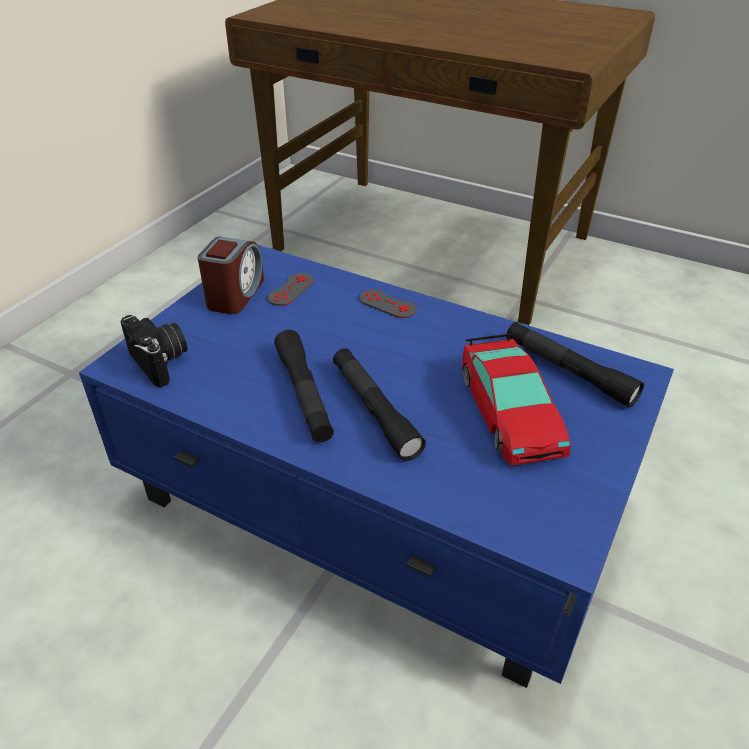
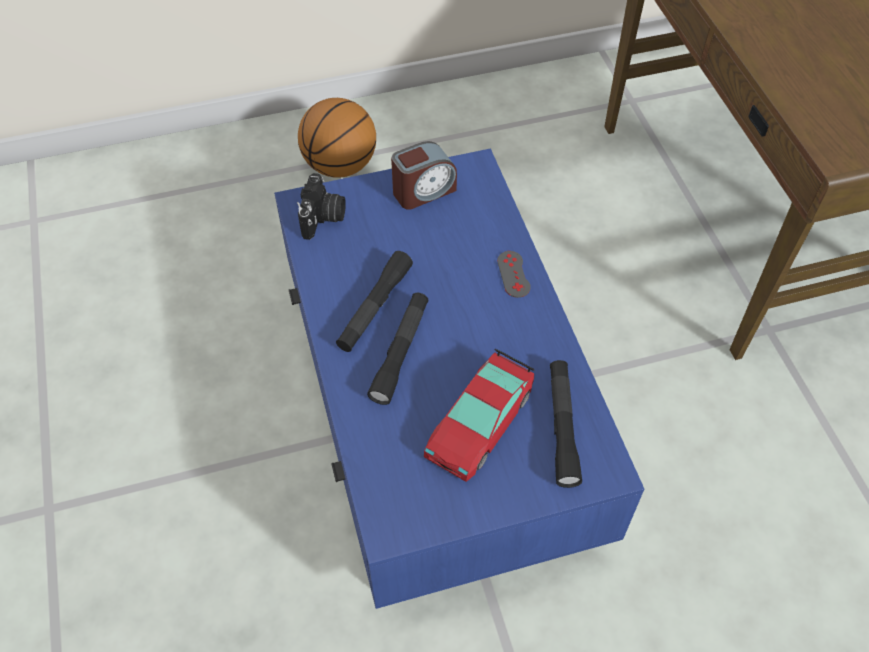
camera: 45 degrees right, 15 degrees up
(70, 382) = (340, 165): none -> basketball
(291, 289) = (464, 212): grey game controller -> none

